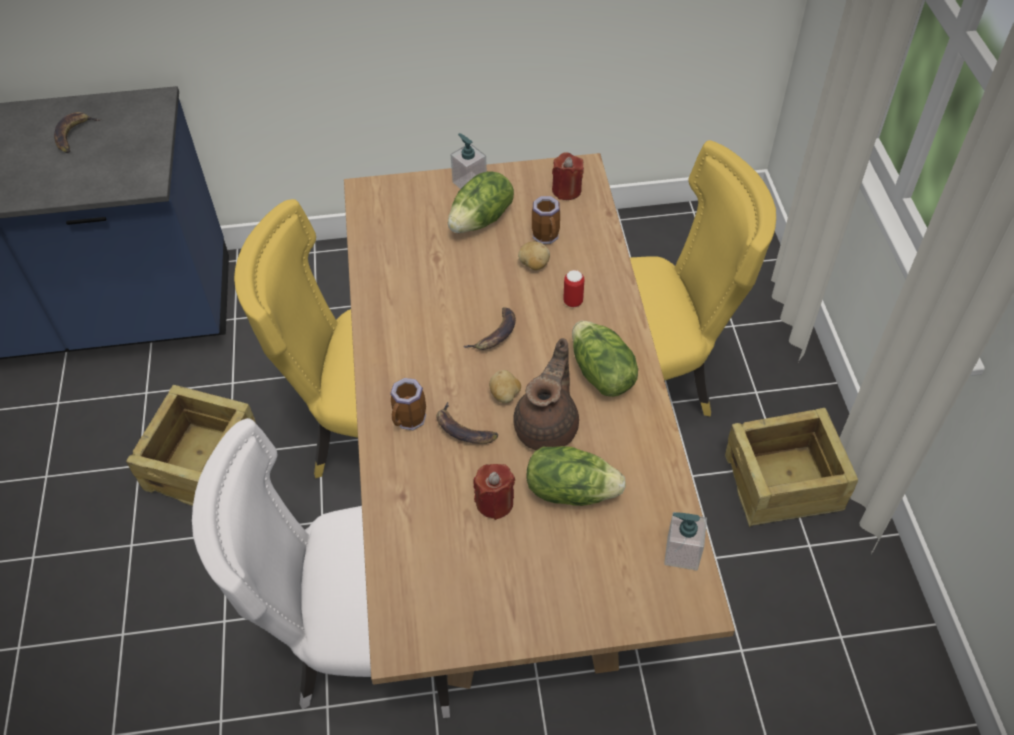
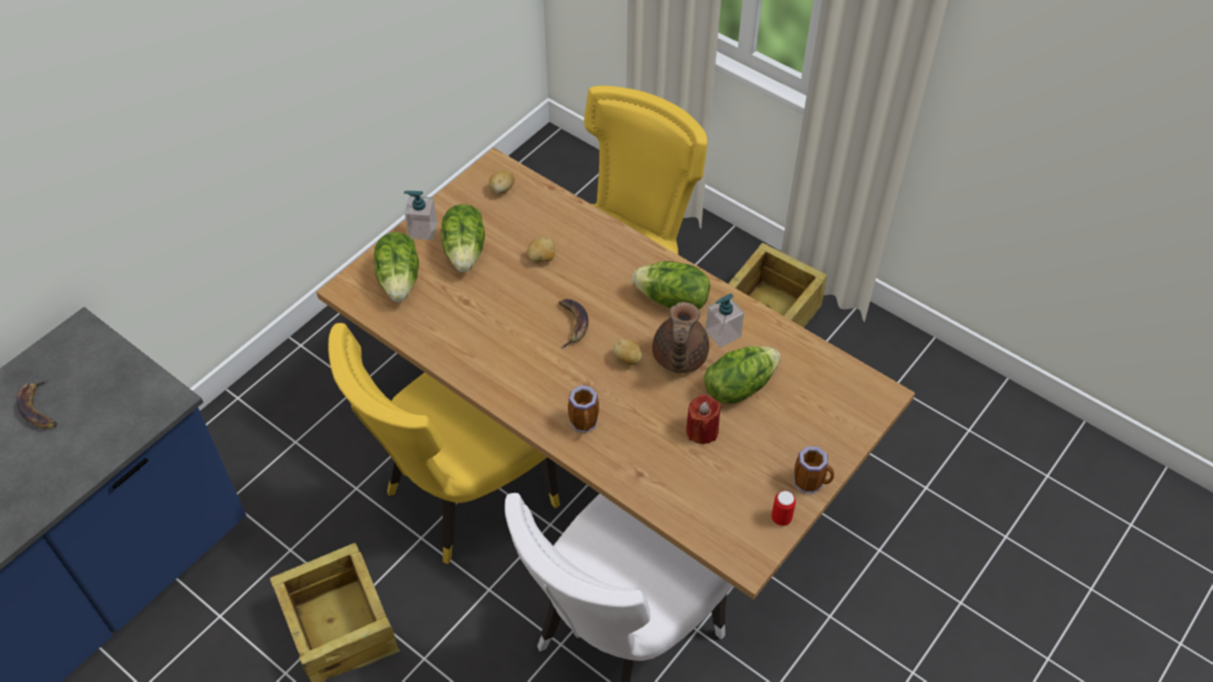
camera: 45 degrees left, 0 degrees up
(409, 209) = (400, 280): none -> lettuce
(463, 430) = (628, 402): banana -> none
(547, 237) = (528, 232): mug -> mug (811, 482)
(548, 426) = (678, 358): brown teapot -> brown teapot turned 150 degrees counterclockwise
(566, 190) = (502, 190): red candle -> potato
(573, 301) = (598, 265): can -> can (781, 518)
(682, 553) = (841, 372): soap dispenser -> soap dispenser (722, 334)

